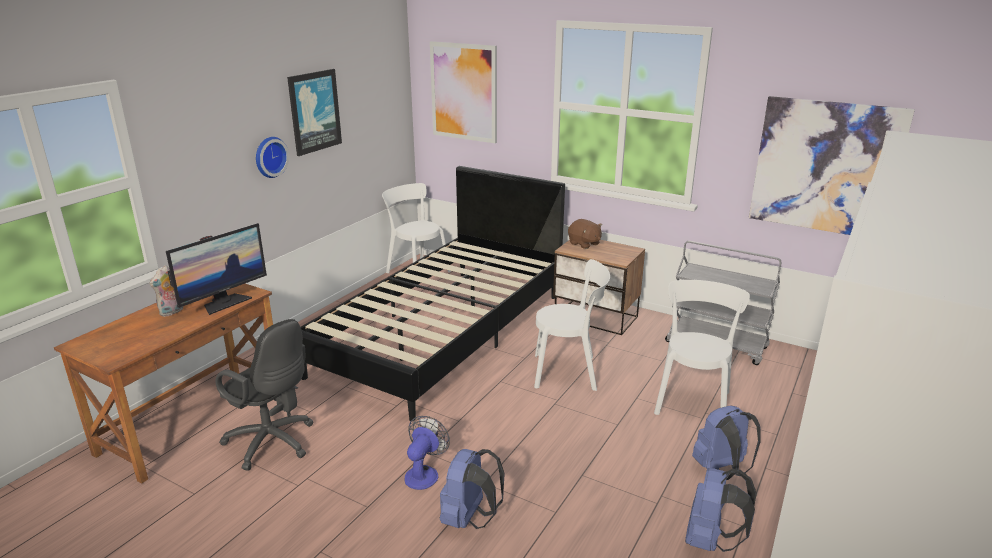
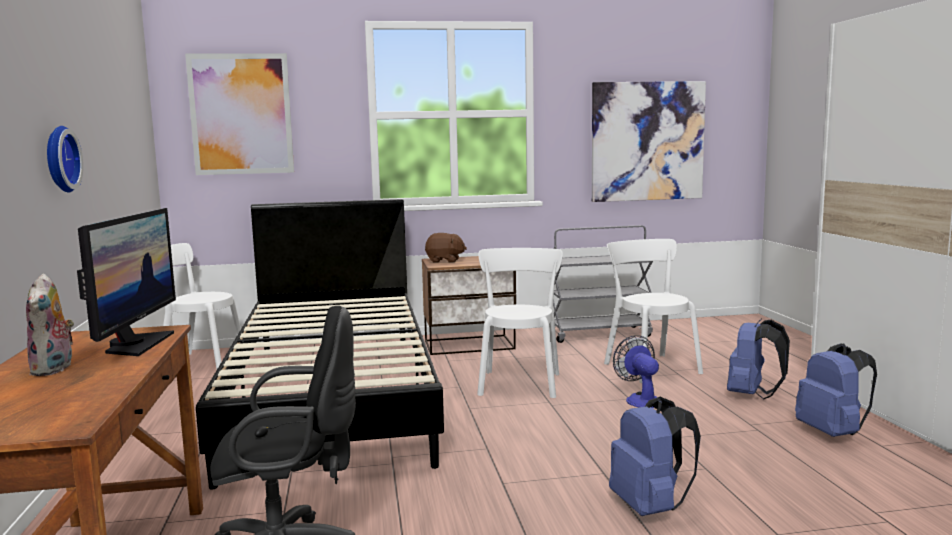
camera: 40 degrees left, 15 degrees down
(314, 111) = (90, 109): picture -> none
(424, 473) = (536, 498): fan -> fan (640, 399)
(569, 372) = (520, 382): white chair -> white chair turned 45 degrees counterclockwise

